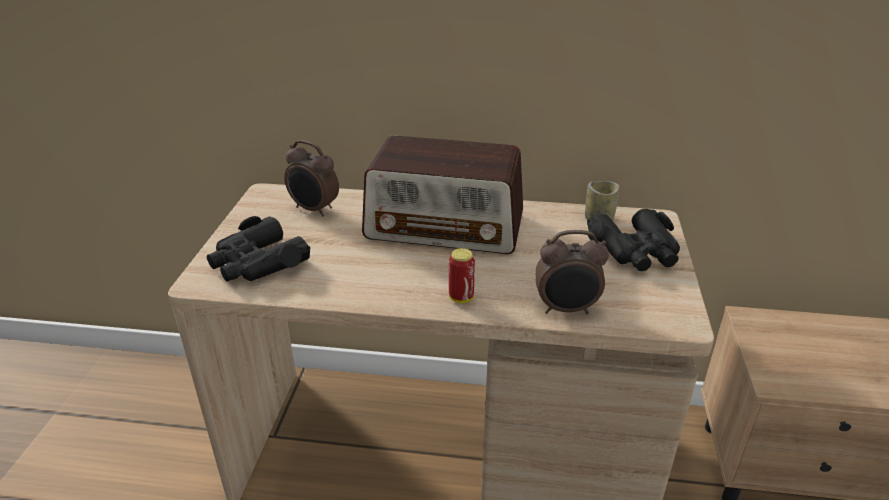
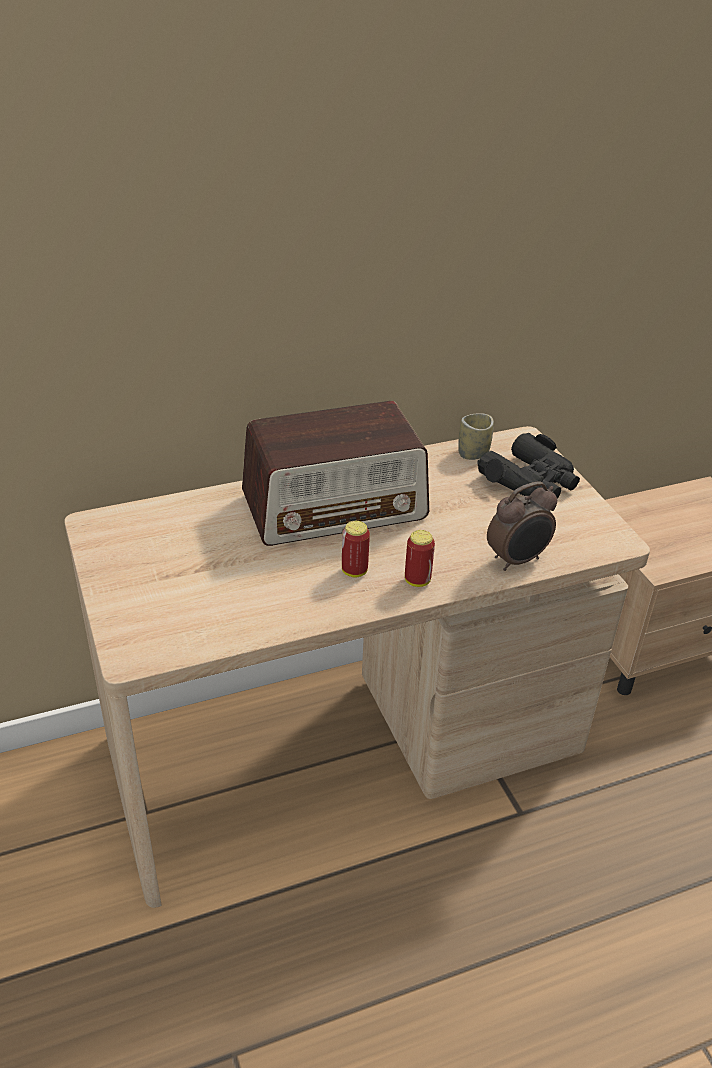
camera: 30 degrees left, 5 degrees up
(257, 262) = (174, 612): black binoculars -> none
(314, 210) = (174, 529): alarm clock -> none
(416, 275) = (354, 571): none -> can

